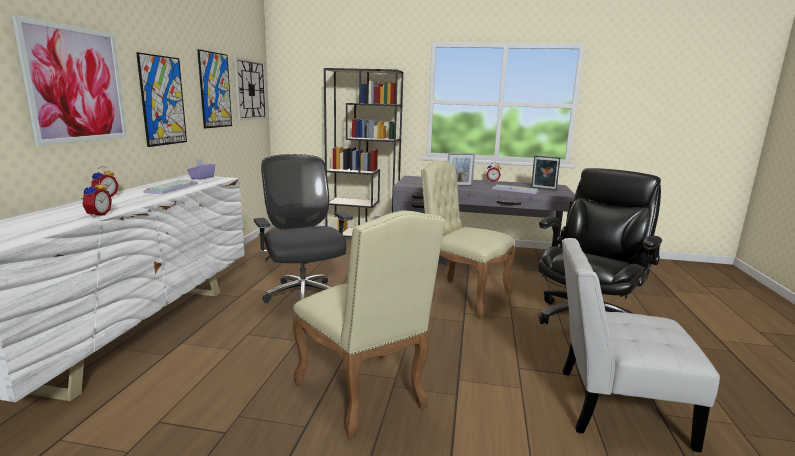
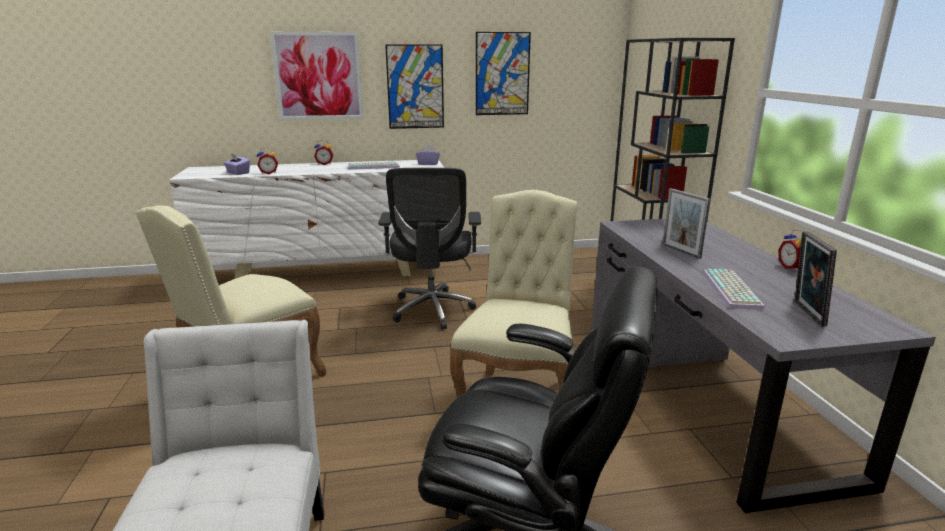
camera: 70 degrees right, 5 degrees up
(51, 225) = (238, 173): none -> purple tissue box
(250, 90) = (578, 71): wall clock -> none
(304, 296) = (432, 308): office chair -> office chair turned 135 degrees clockwise

